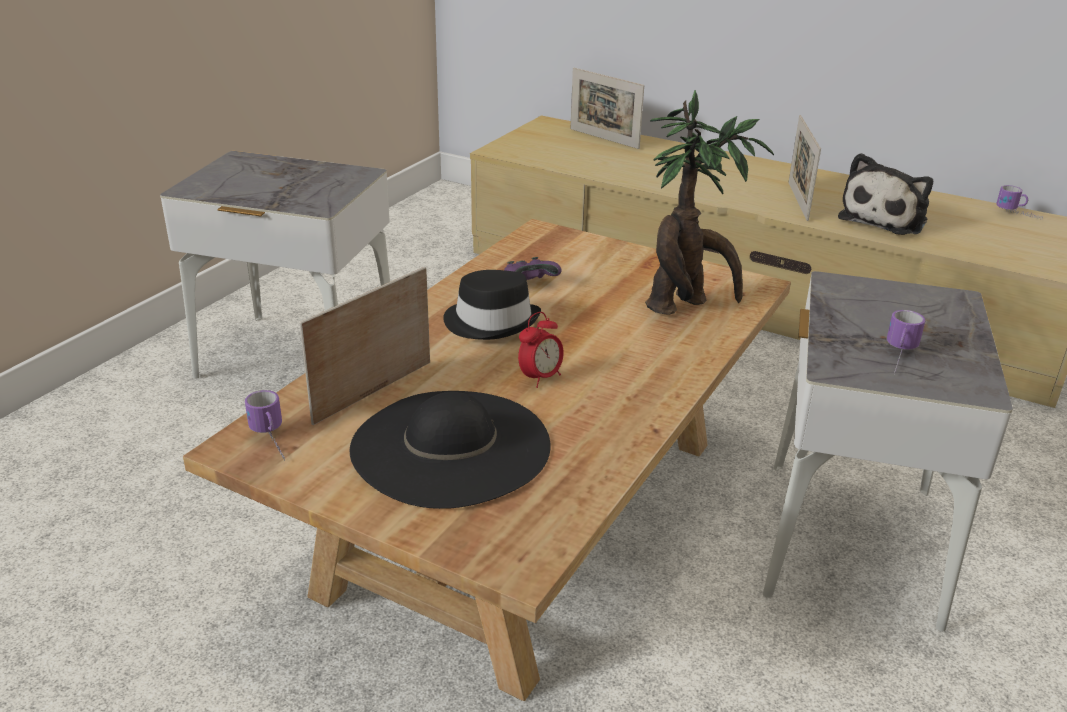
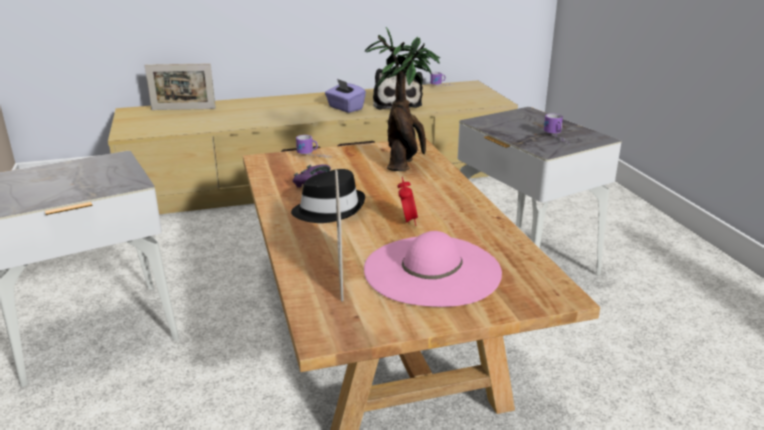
camera: 45 degrees left, 5 degrees down
(272, 443) = (339, 321): mug -> mug (314, 157)
(450, 446) = (432, 270): black hat -> pink hat
(798, 201) = (345, 108): picture frame -> purple tissue box

